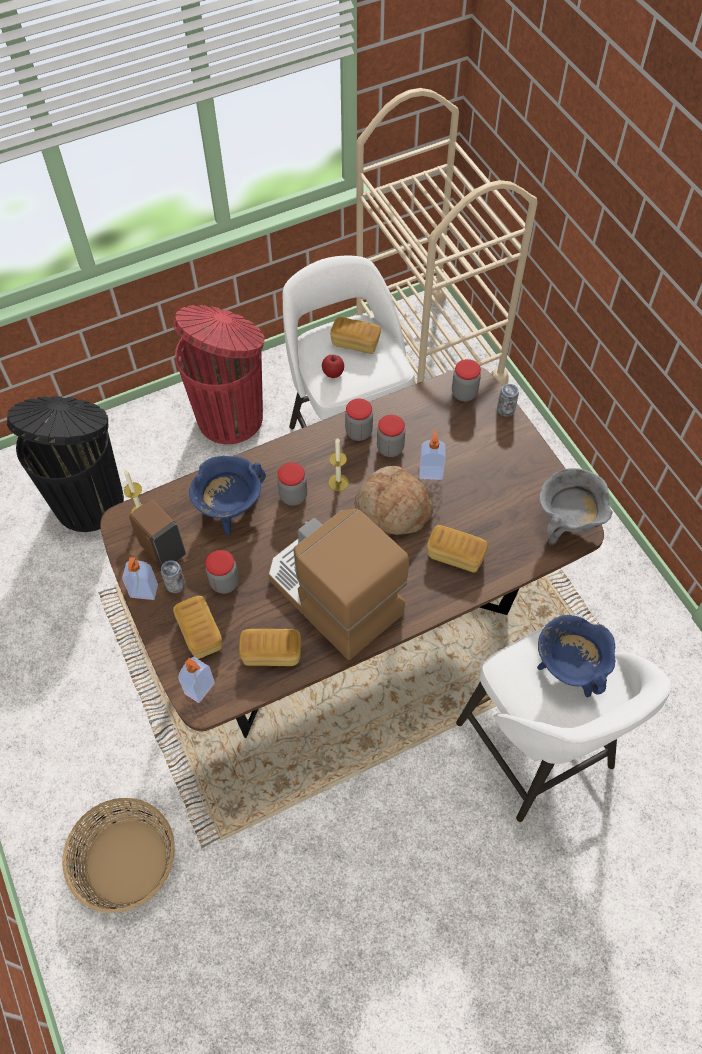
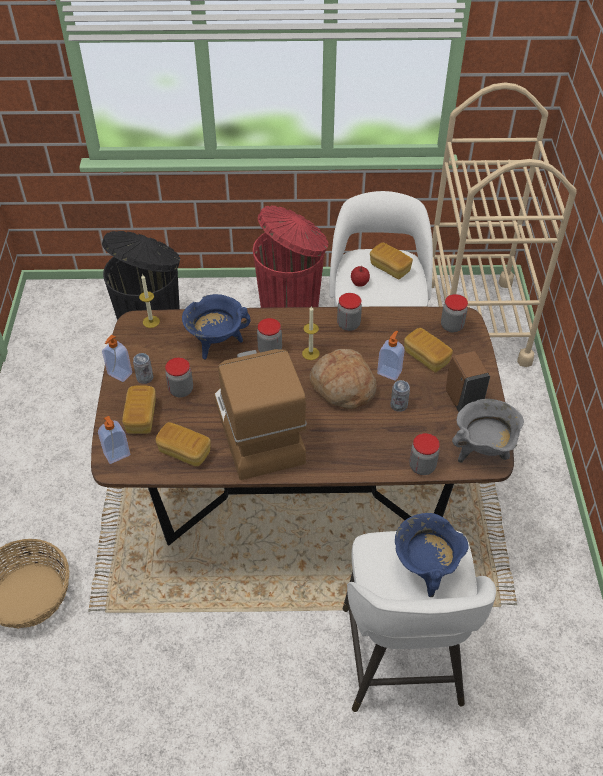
camera: 25 degrees right, 10 degrees down
(162, 549) = (150, 351): brown soap dispenser -> brown soap dispenser (462, 400)
(390, 448) = (366, 344): jar -> jar (422, 466)
(455, 555) = (373, 439): bread -> bread (426, 357)
(505, 410) = (480, 349): can -> can (398, 405)

